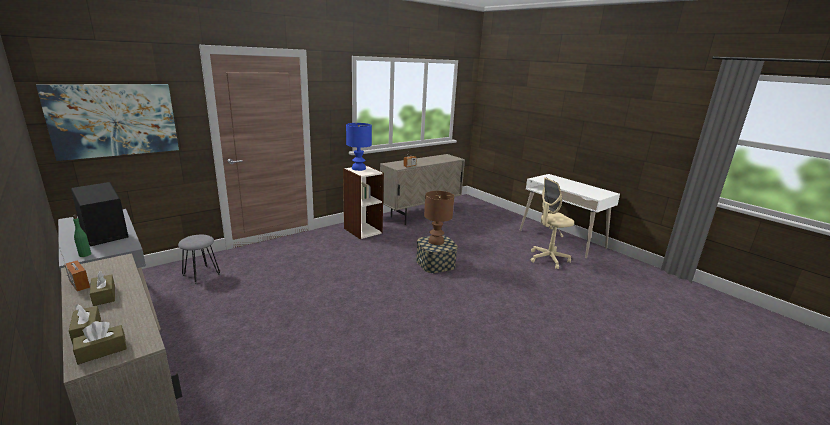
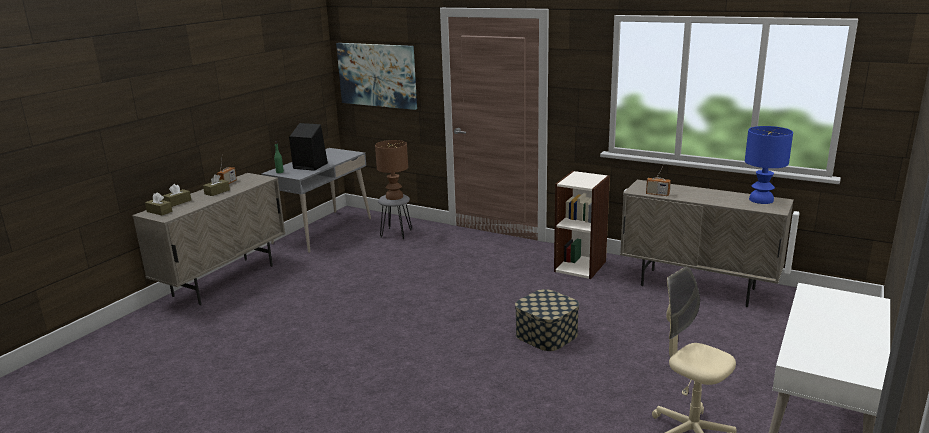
camera: 70 degrees right, 0 degrees up
(359, 168) = (585, 176): blue table lamp -> blue table lamp (762, 200)
(436, 241) = (551, 302): brown table lamp -> brown table lamp (395, 197)

